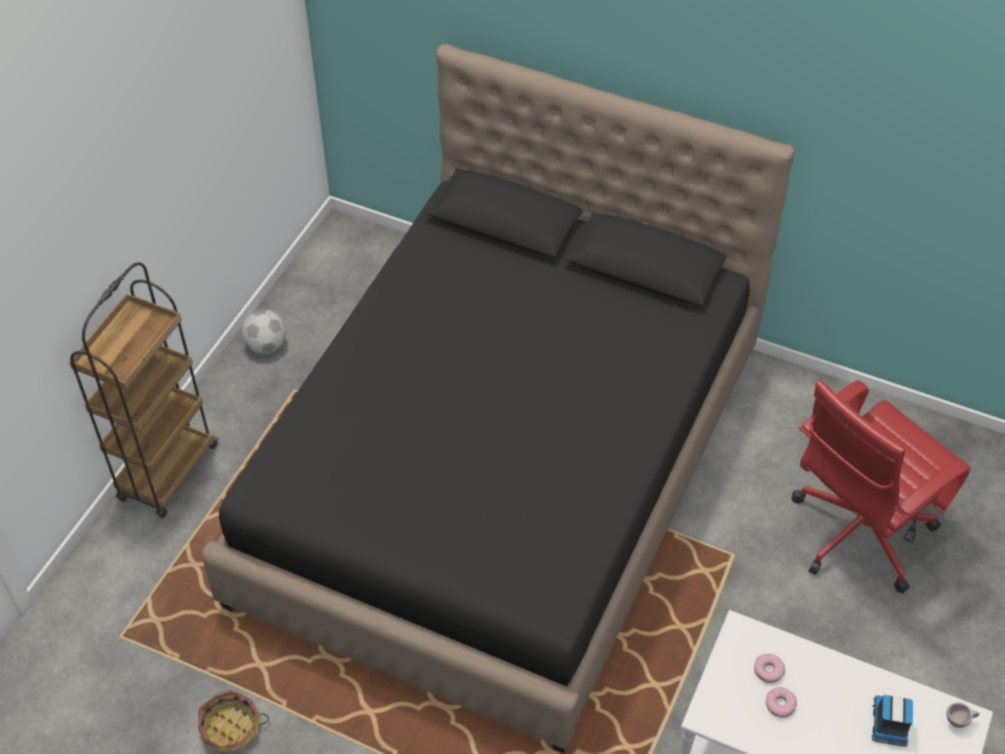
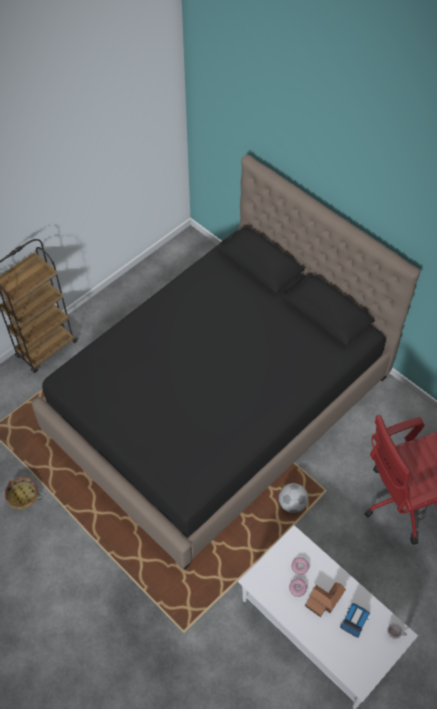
camera: 20 degrees right, 5 degrees up
(266, 345) = (124, 293): football -> football (292, 503)
(829, 708) = (324, 600): none -> toy house

